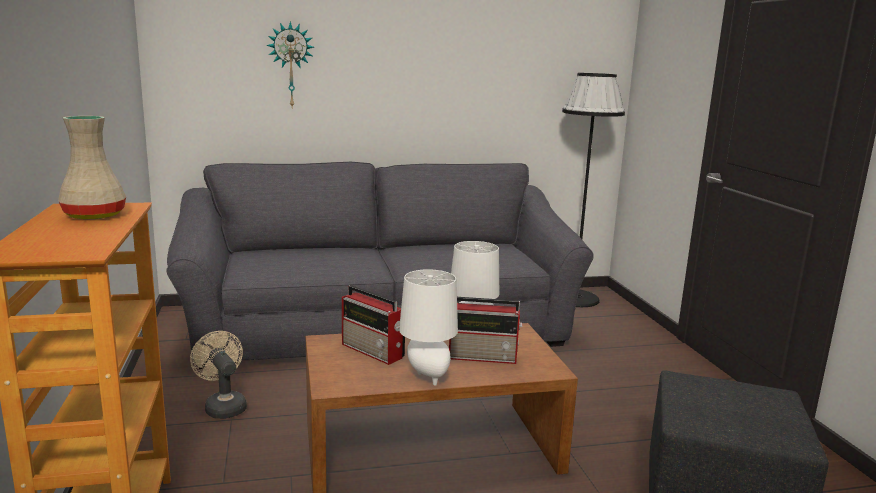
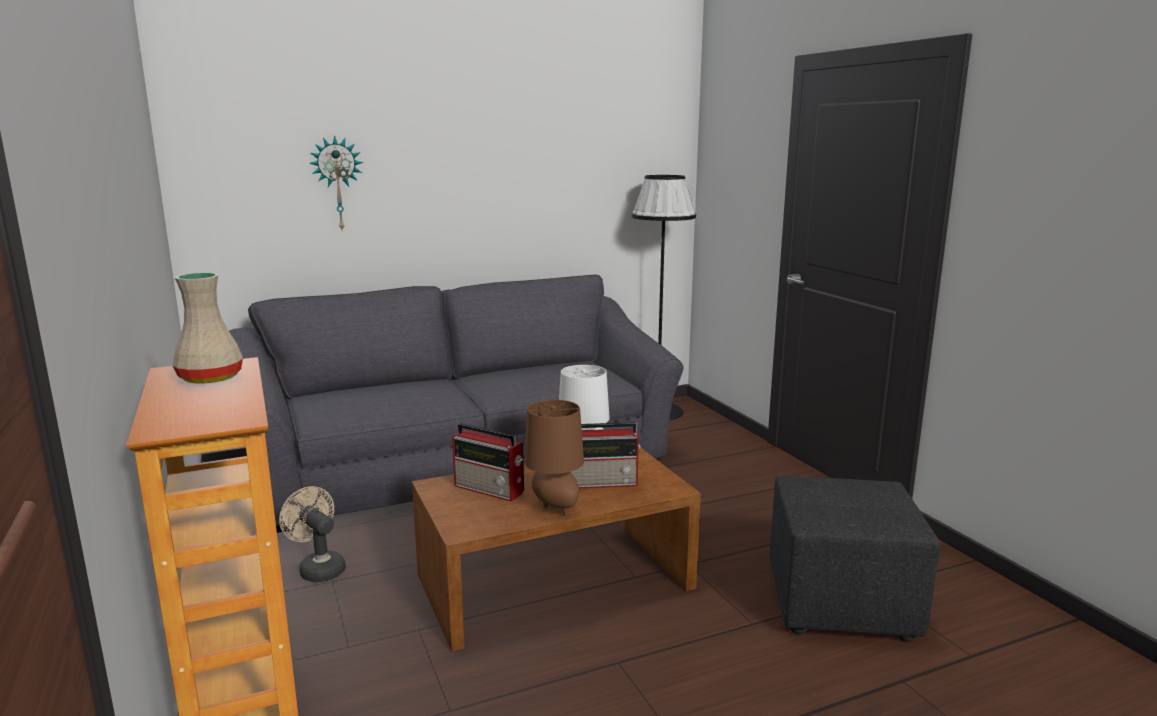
camera: 10 degrees left, 0 degrees up
(426, 377) = (554, 509): white table lamp -> brown table lamp

